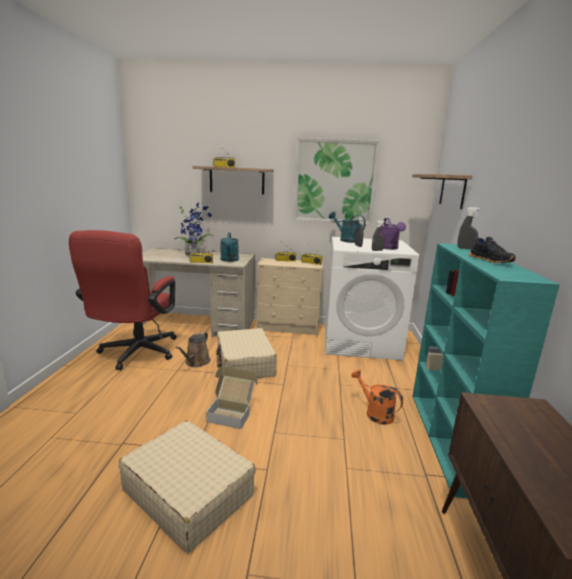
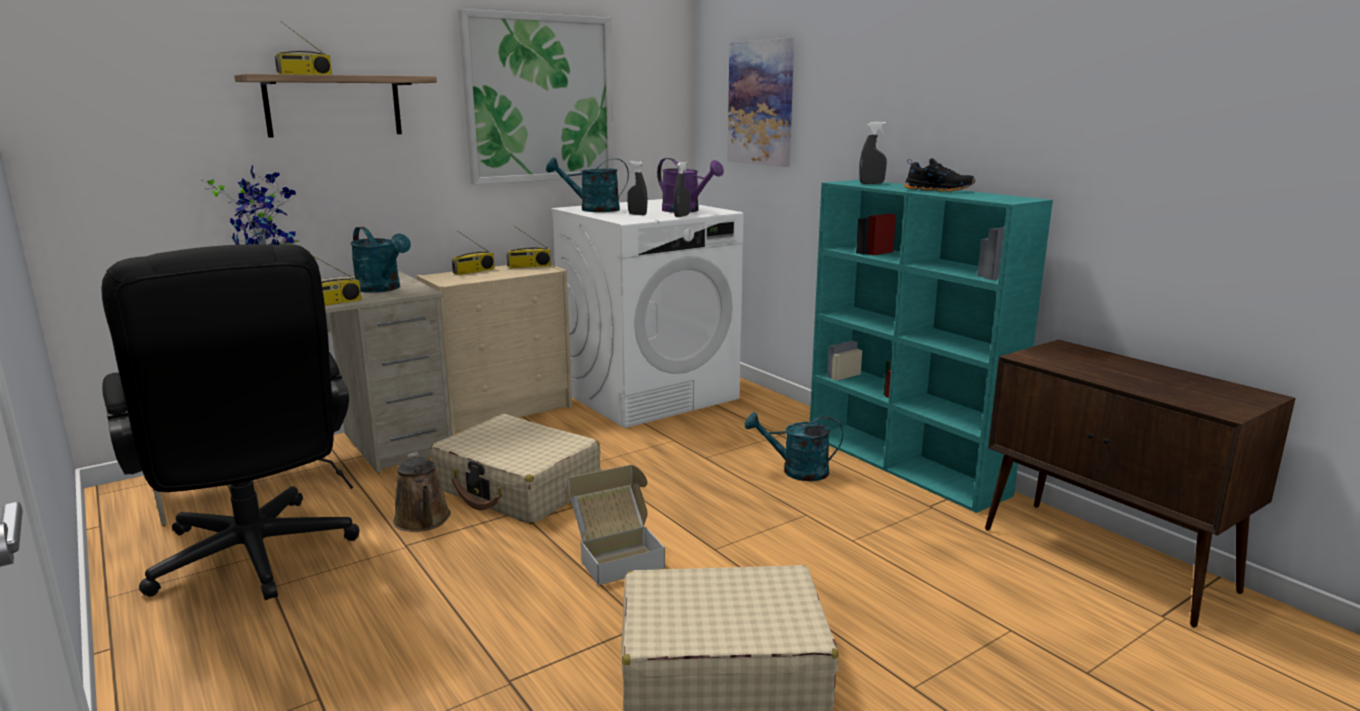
camera: 40 degrees left, 0 degrees up
(135, 354) = (255, 561): red office chair -> black office chair
(375, 413) = (796, 471): orange watering can -> turquoise watering can
(452, 191) = (761, 103): shelf -> picture

